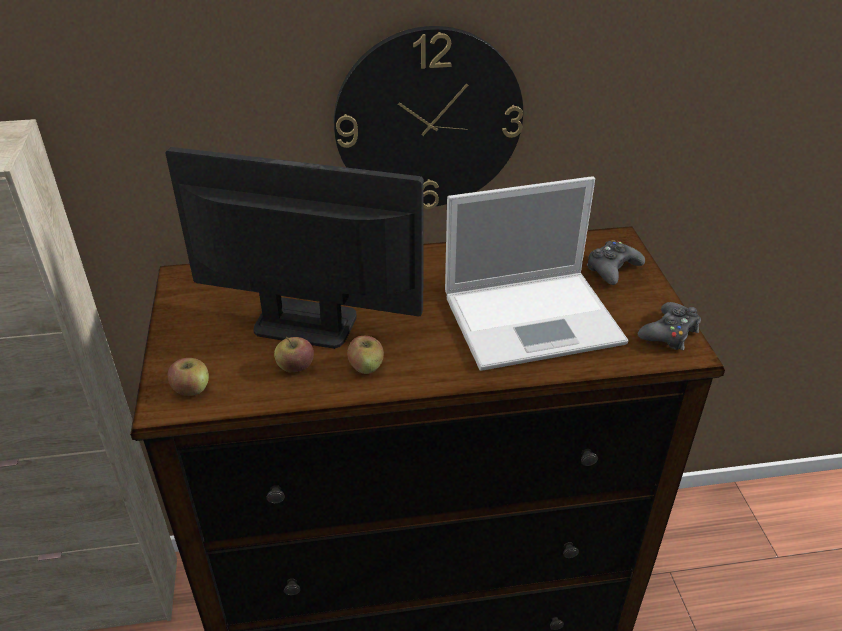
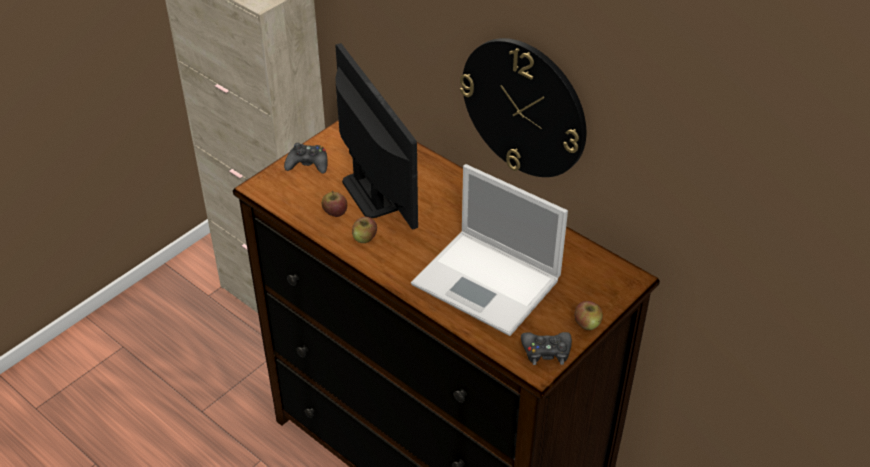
camera: 50 degrees right, 5 degrees up
(191, 388) = (279, 187): apple -> apple (587, 323)
(612, 268) = (588, 292): black game controller -> black game controller (308, 164)

